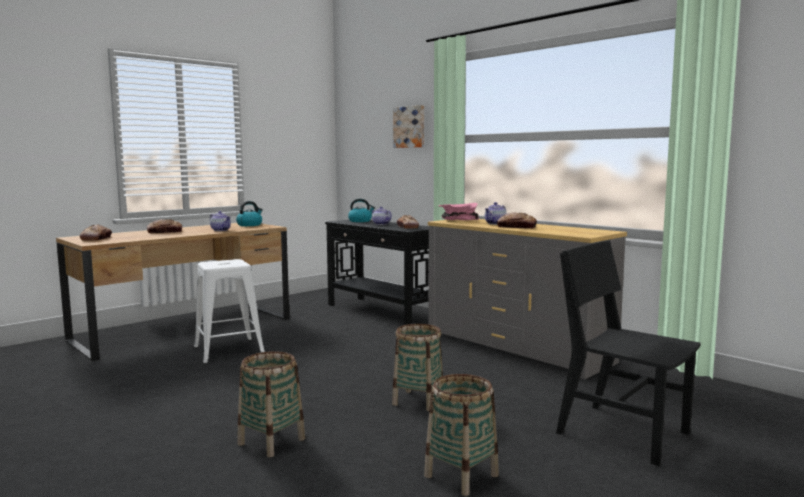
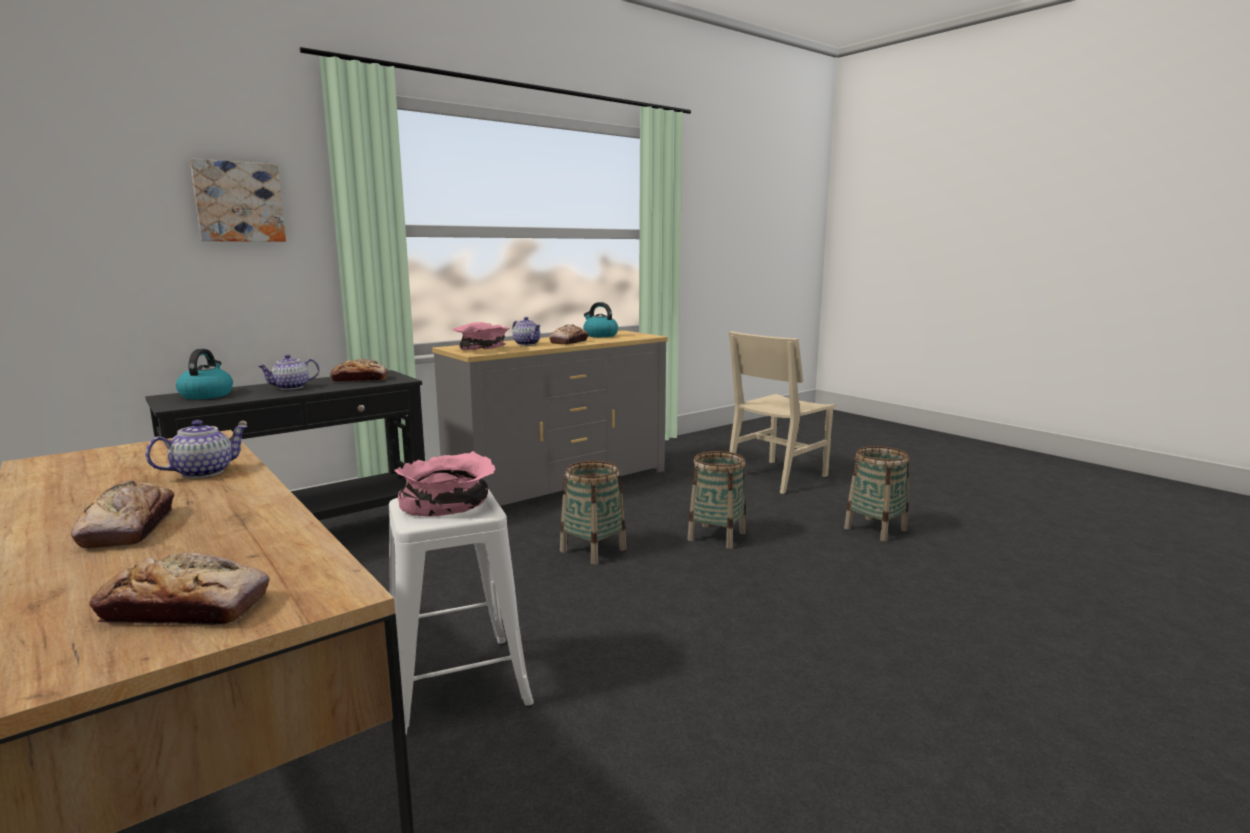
camera: 85 degrees left, 5 degrees up
(225, 263) = (449, 504): none -> pink bowl
(249, 225) = (119, 455): kettle -> kettle (600, 335)
(271, 441) = (849, 612): basket -> basket (593, 550)
(622, 433) = (776, 476): black chair -> beige chair

